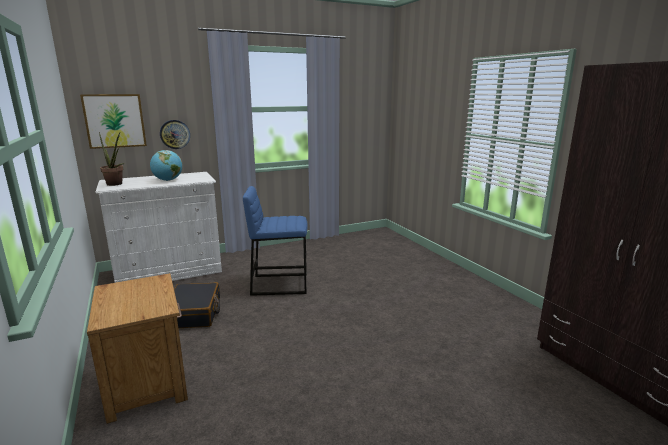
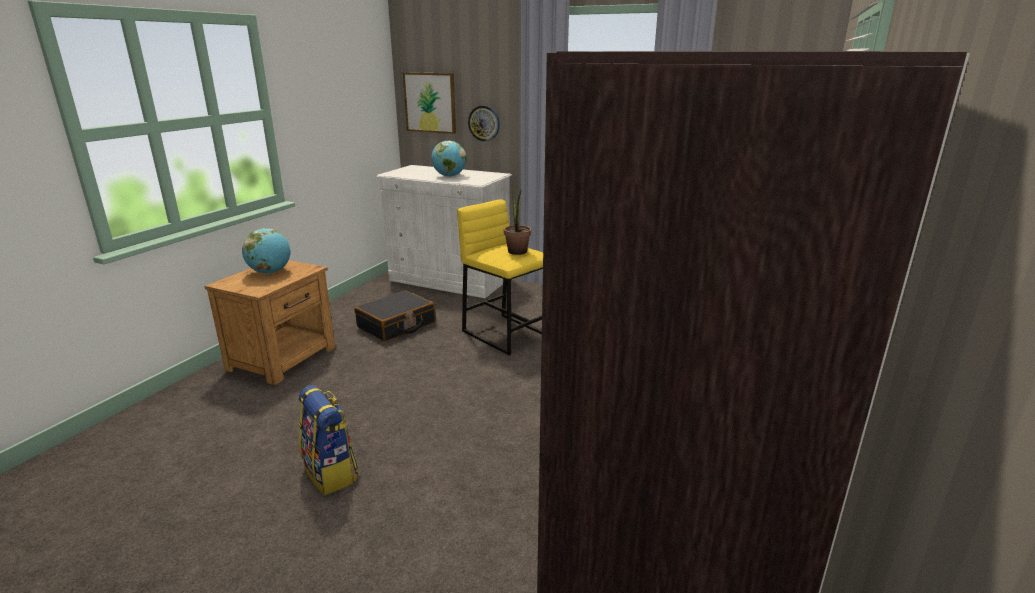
camera: 50 degrees right, 5 degrees up
(116, 184) = (405, 171): potted plant -> potted plant (517, 253)
(128, 295) = (270, 272): none -> globe
(279, 284) = (506, 333): blue stool -> yellow stool
(354, 409) = (331, 473): none -> backpack

